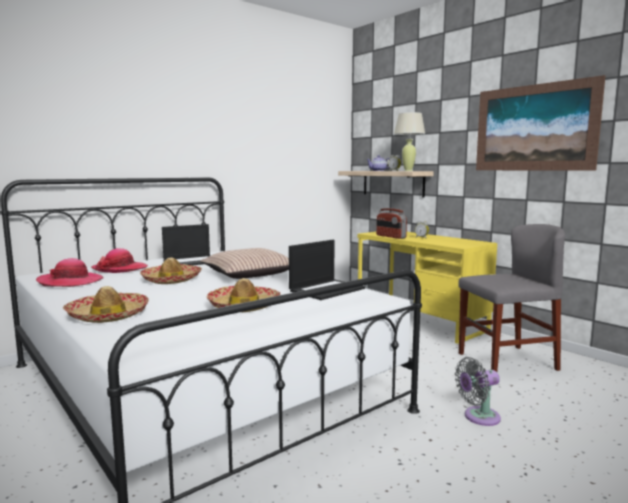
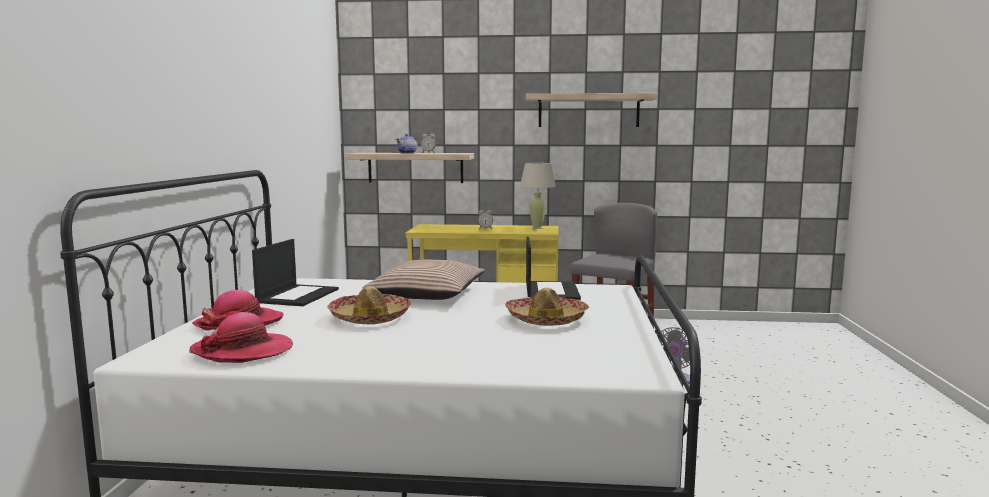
camera: 45 degrees left, 0 degrees up
(107, 316) = (468, 362): hat -> none
(390, 236) = (453, 231): radio -> none
(408, 171) = (455, 153): beige table lamp -> beige table lamp (537, 228)
(534, 128) = (588, 111): picture -> shelf

